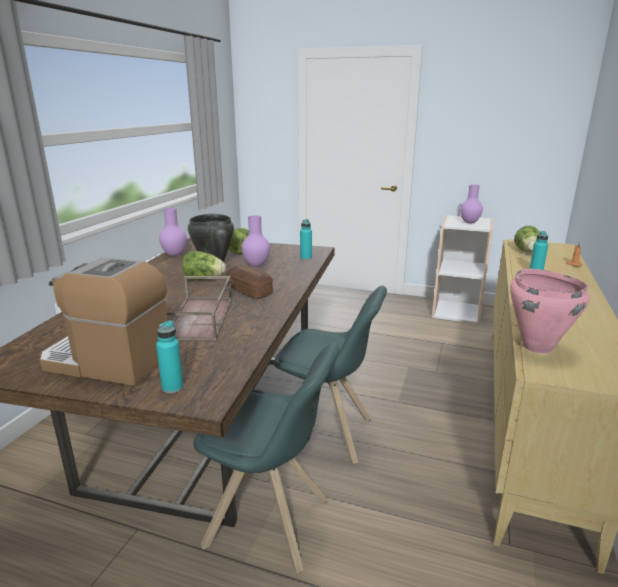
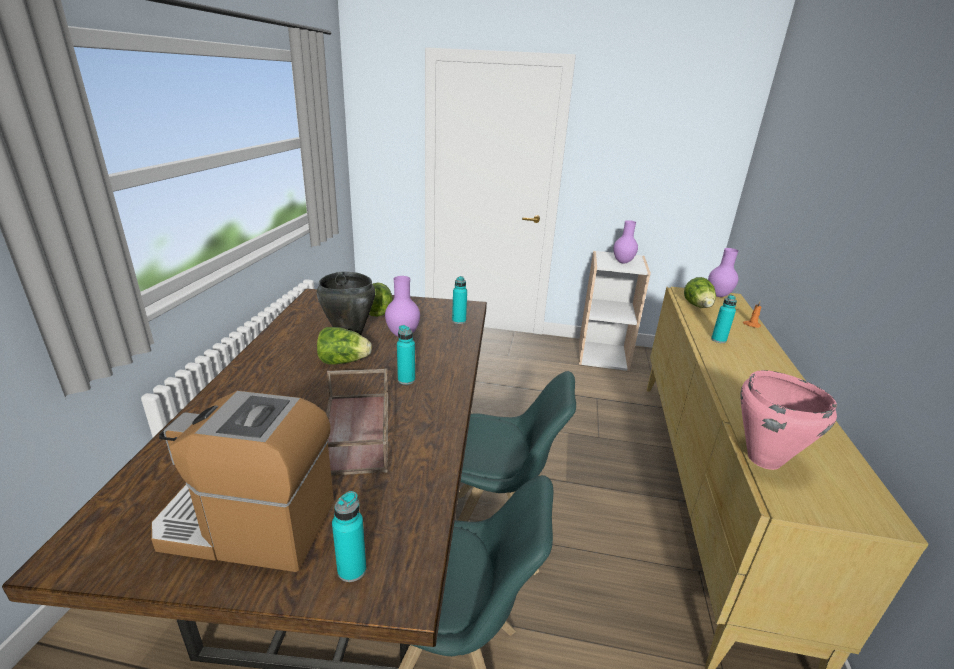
camera: 10 degrees left, 5 degrees up
(175, 255) = (296, 319): purple vase -> purple vase (718, 295)
(249, 291) = (406, 380): bread -> turquoise bottle

